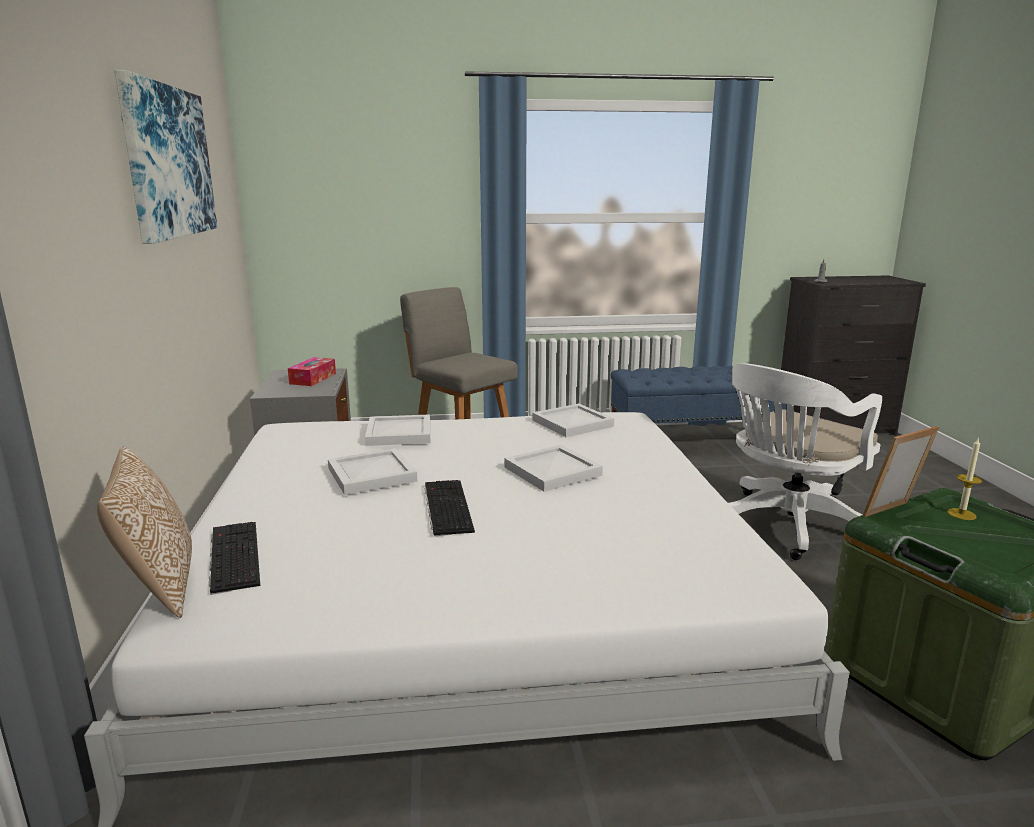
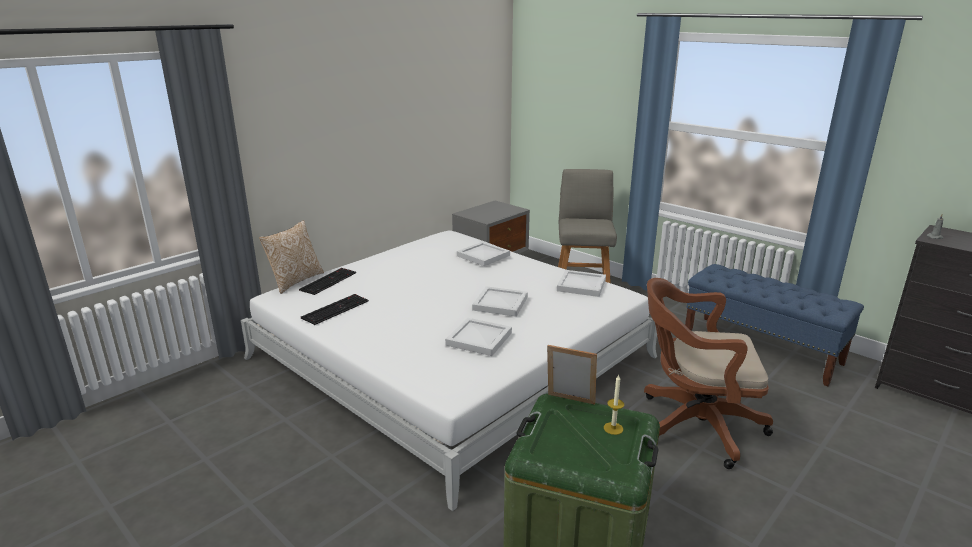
camera: 50 degrees right, 5 degrees up
(169, 162) = (416, 81): picture -> none
(313, 379) = (499, 211): tissue box -> none
(371, 475) = (427, 270): white tray -> white tray (478, 339)
(446, 506) = (421, 297): keyboard -> keyboard (335, 309)
(786, 527) = (693, 425): white office chair -> brown office chair

